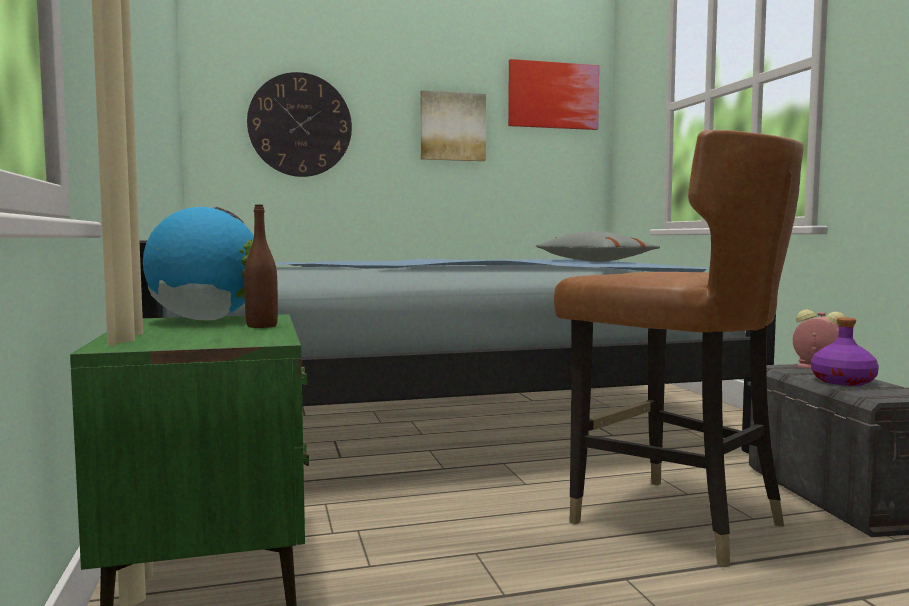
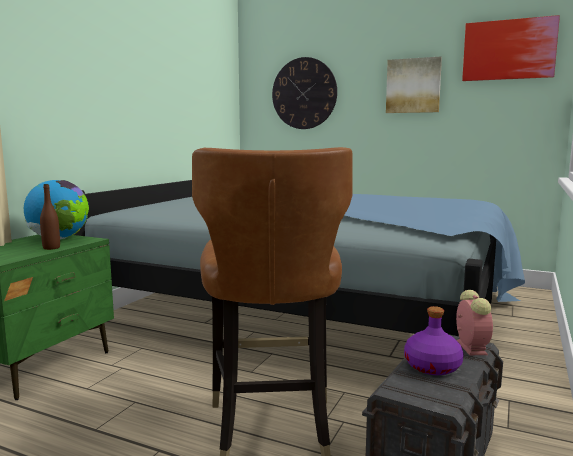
camera: 40 degrees right, 5 degrees up
(593, 261) = (442, 208): grey pillow -> none

